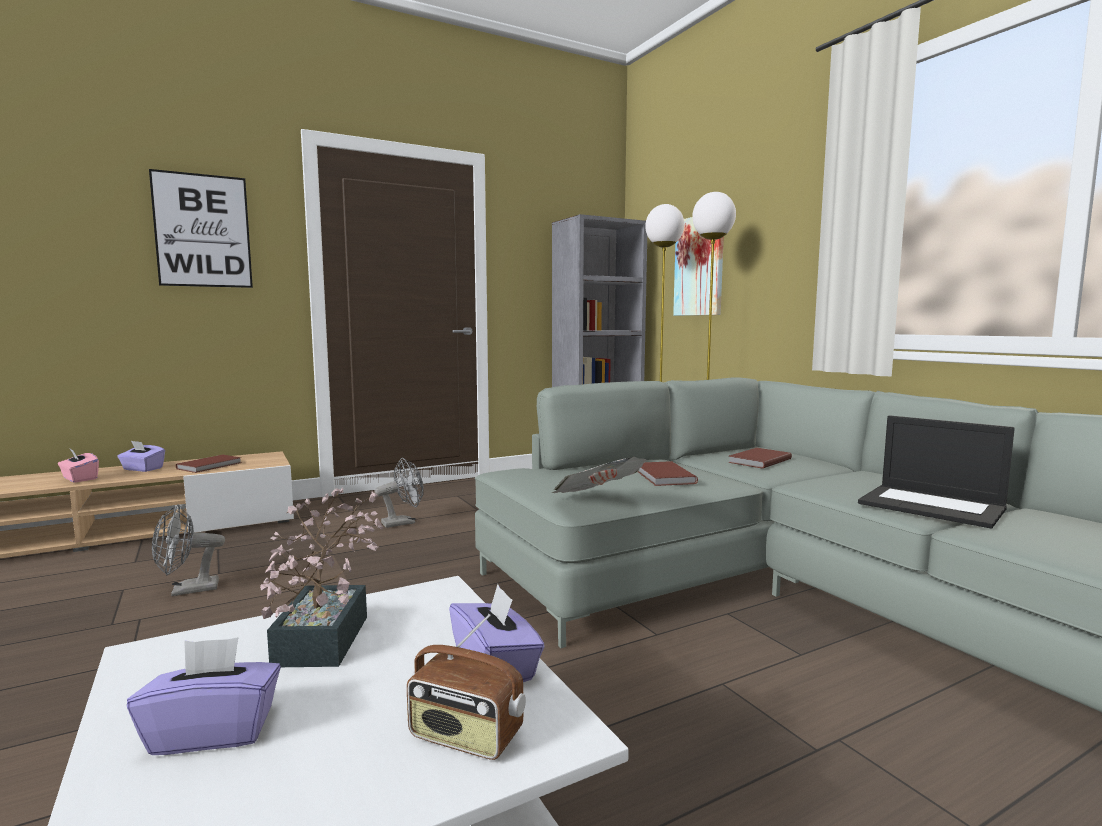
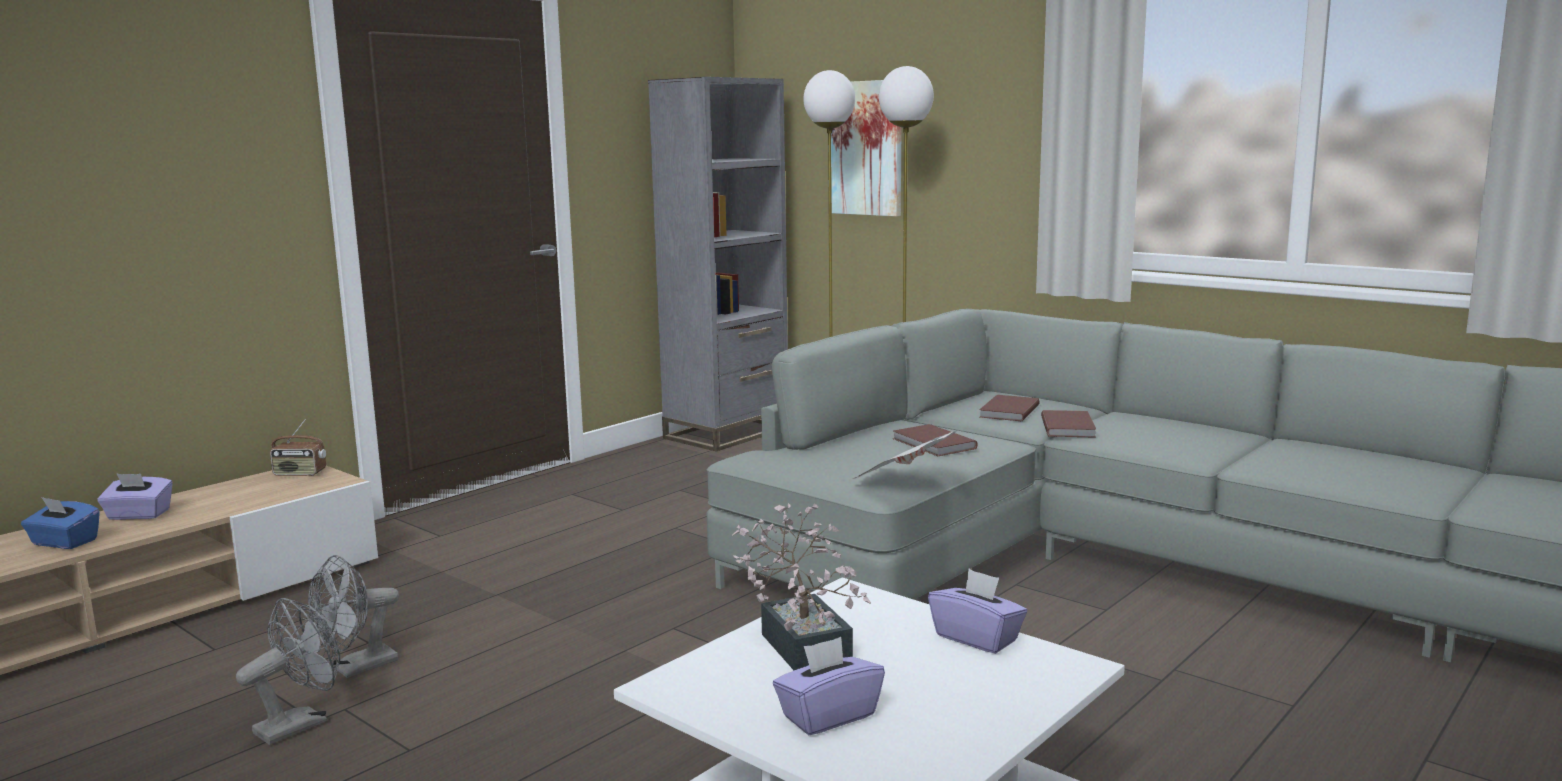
camera: 20 degrees left, 5 degrees up
(79, 479) = (64, 543): pink tissue box -> blue tissue box
(203, 231) = (176, 130): picture -> none
(211, 466) = (244, 496): brown book -> brown book (1069, 427)
(403, 522) = (541, 541): grey fan -> grey fan (300, 723)
(465, 737) = (1013, 681): radio -> radio (299, 474)
(933, 506) = (1207, 447): laptop -> none

